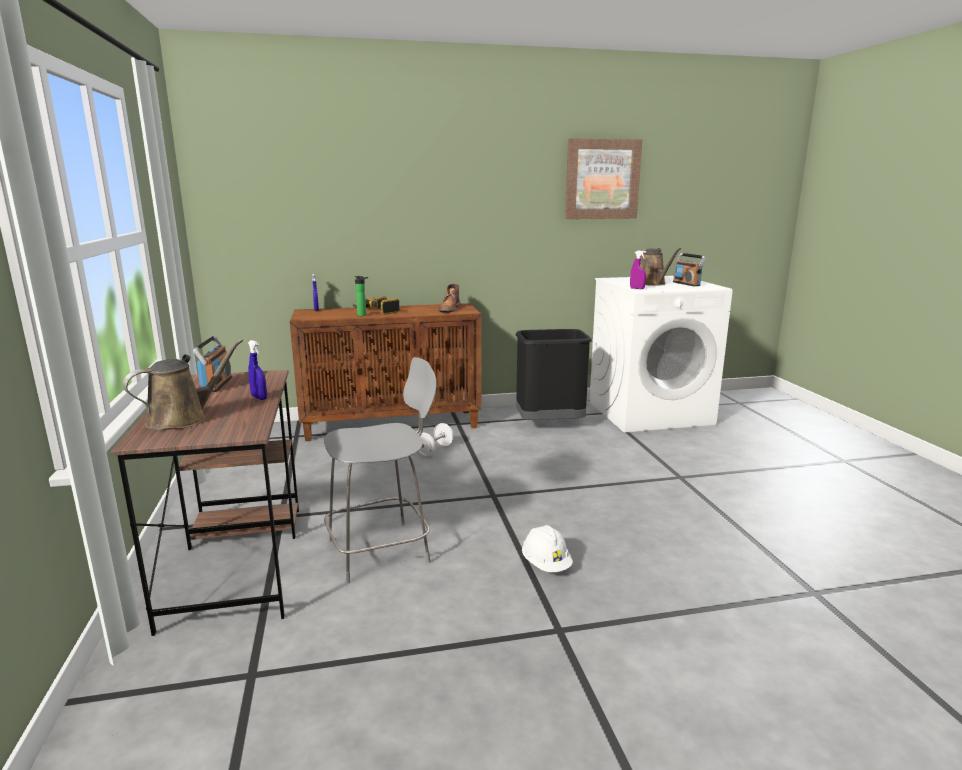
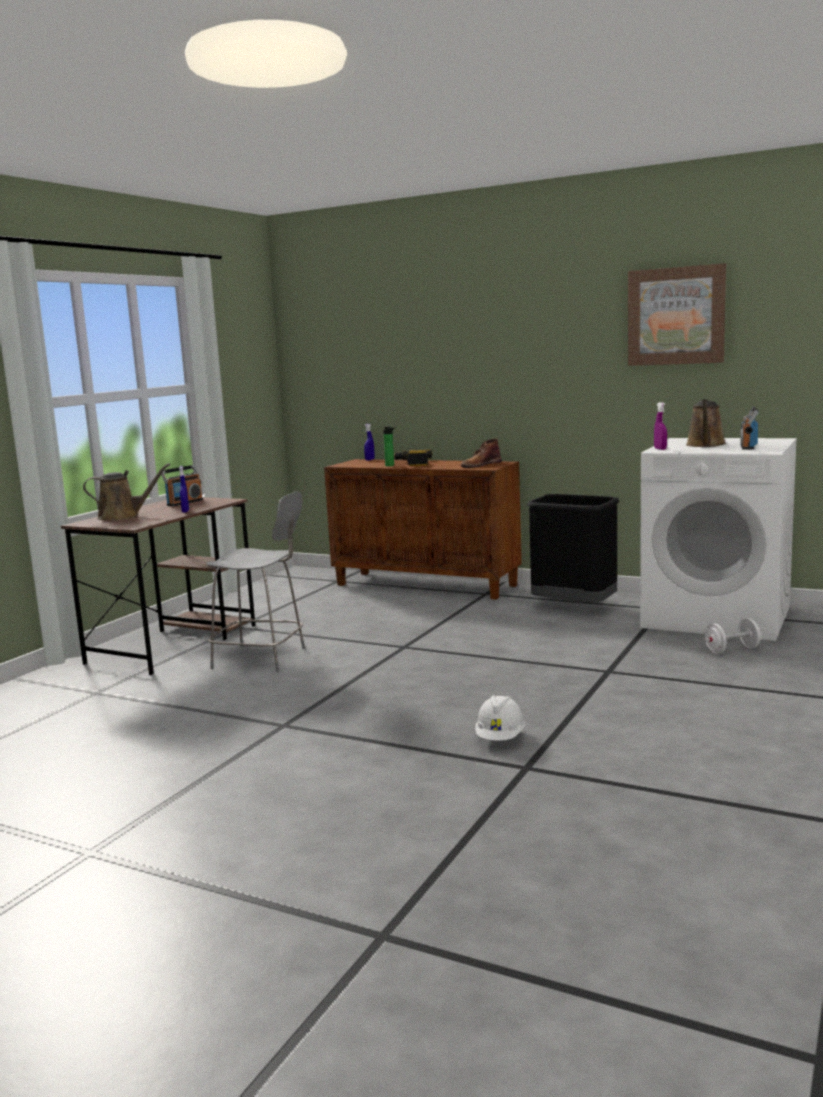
camera: 40 degrees right, 5 degrees down
(434, 450) = (423, 608): white dumbbell -> white dumbbell (732, 650)
(546, 564) = (351, 693): white hard hat -> white hard hat (500, 738)

